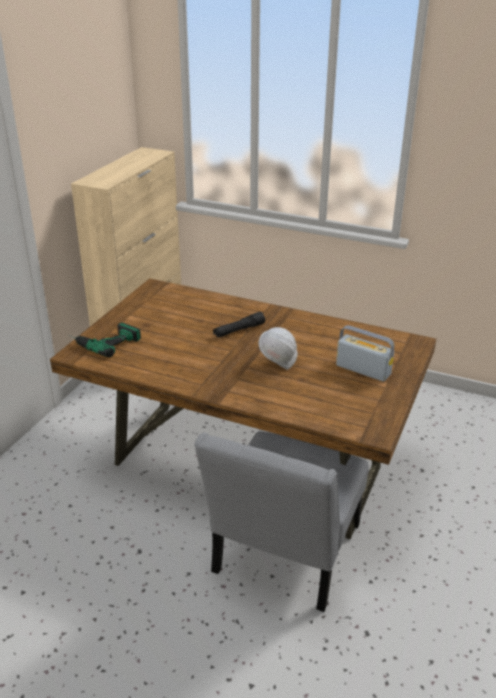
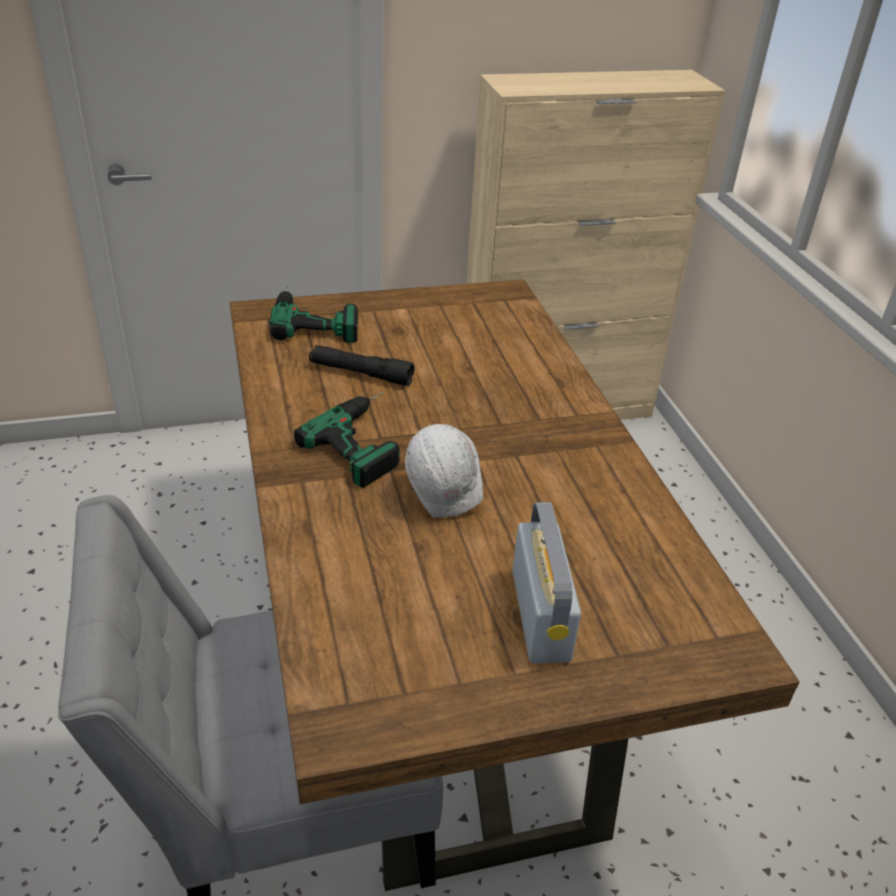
camera: 50 degrees right, 5 degrees up
(220, 364) = (368, 440): none -> power drill
(239, 330) = (488, 415): black flashlight -> black flashlight (361, 373)

